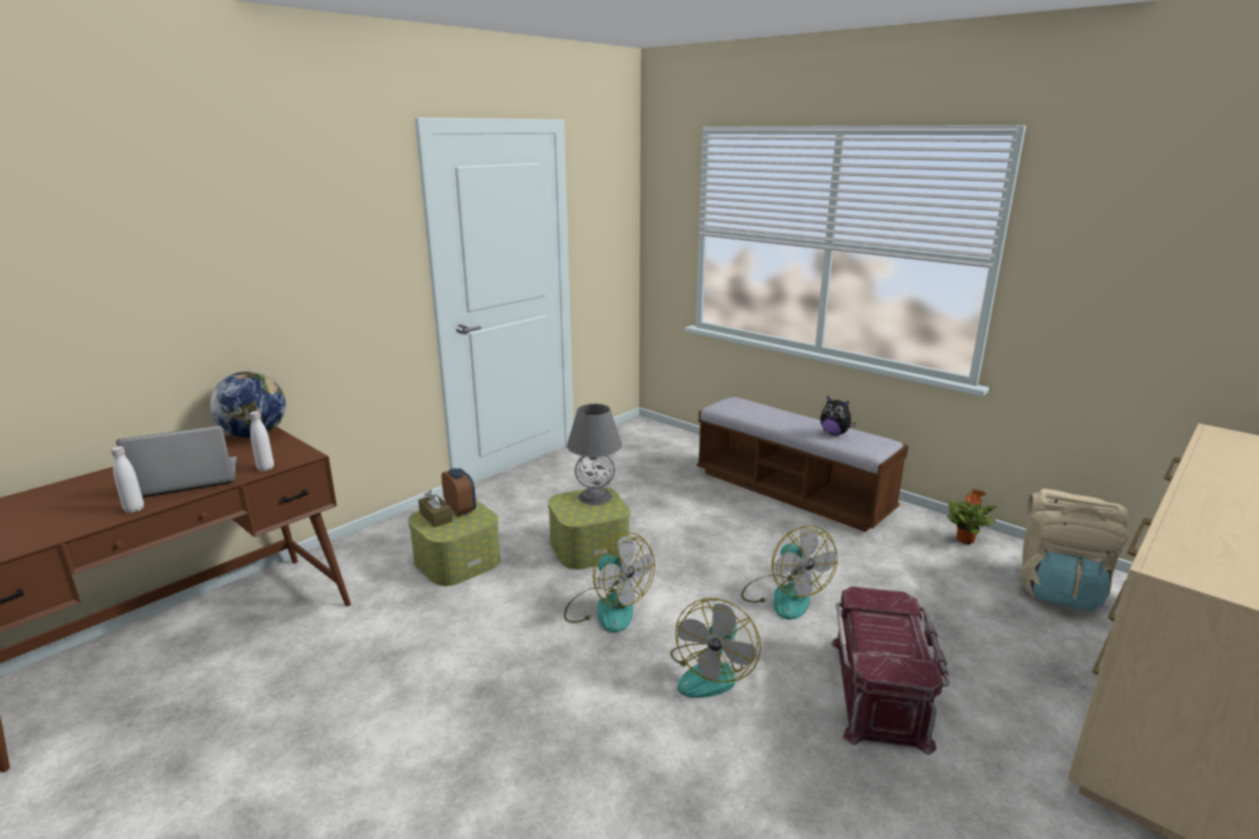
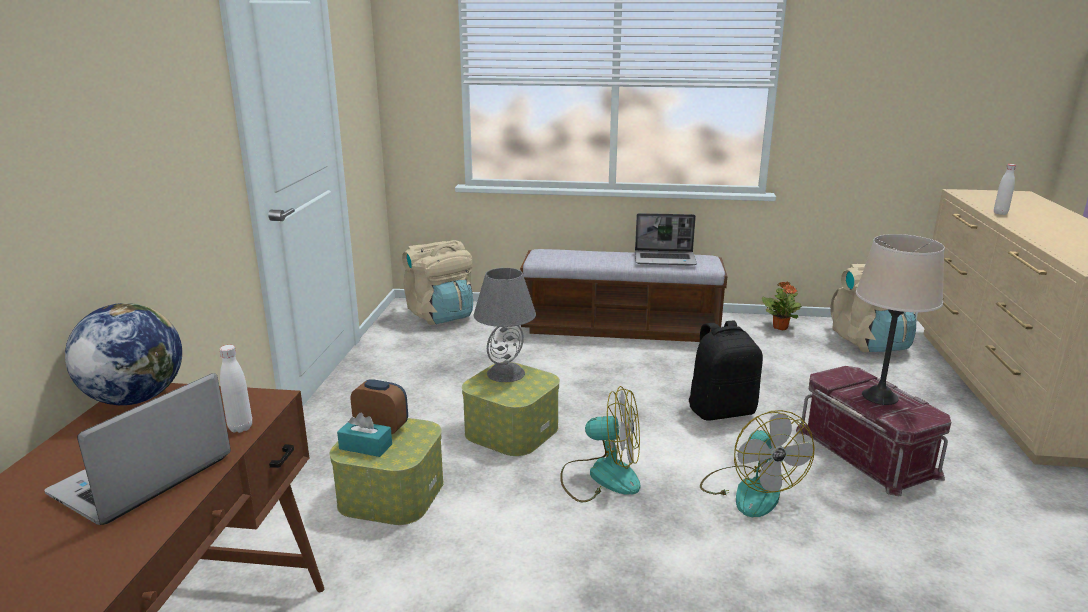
camera: 35 degrees left, 0 degrees up
(134, 509) = (133, 538): white bottle -> white bottle (1000, 213)
(436, 517) = (365, 446): brown tissue box -> turquoise tissue box
(654, 439) = (440, 315): none -> beige backpack
(784, 596) = (721, 410): fan -> black backpack
(835, 433) = (665, 259): plush toy -> laptop
(892, 634) = (879, 396): none -> beige table lamp

